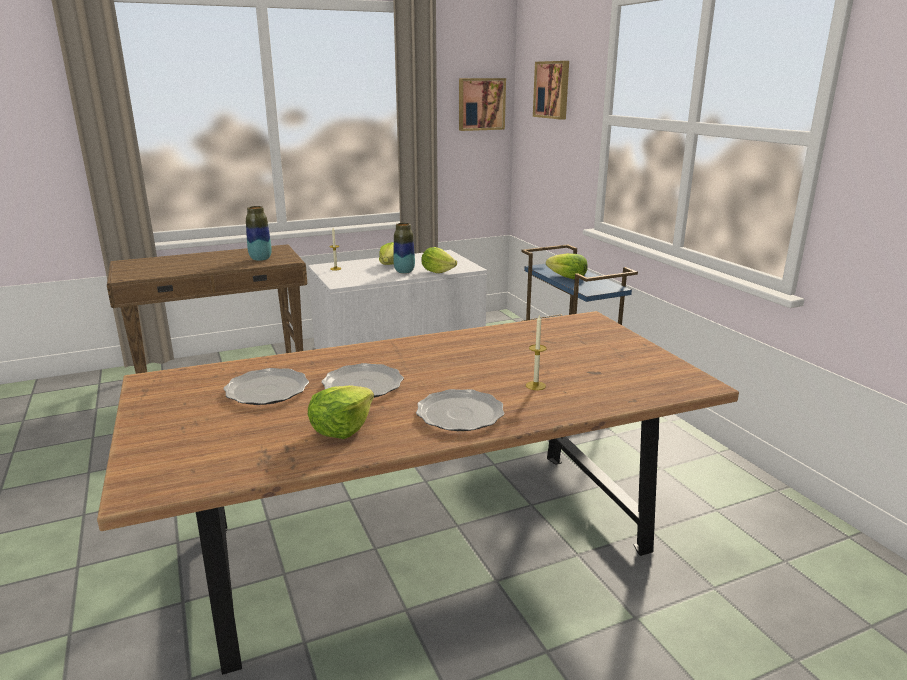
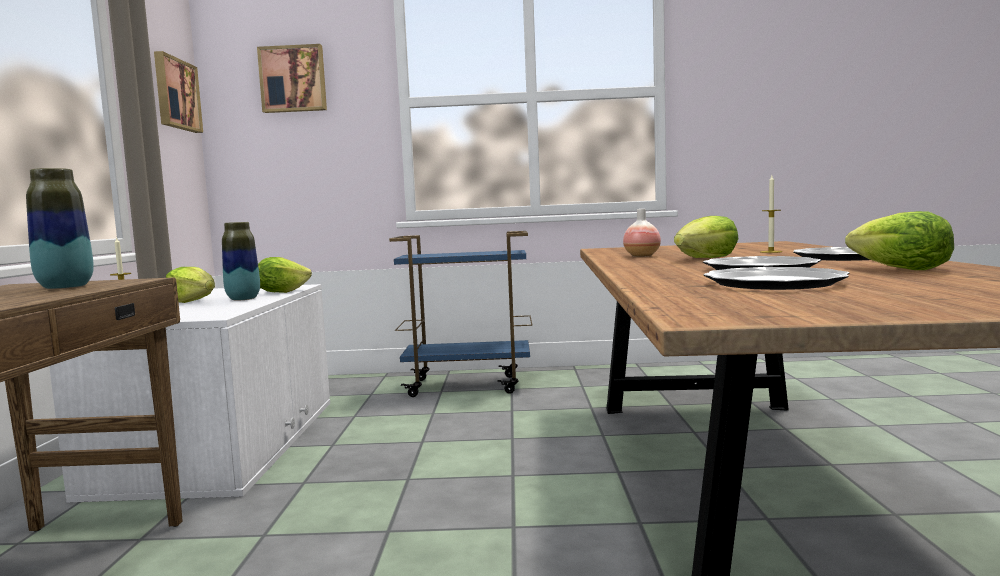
camera: 65 degrees left, 15 degrees down
(491, 341) = (642, 256): none -> vase
(567, 277) = (460, 254): lettuce -> lettuce (706, 258)

